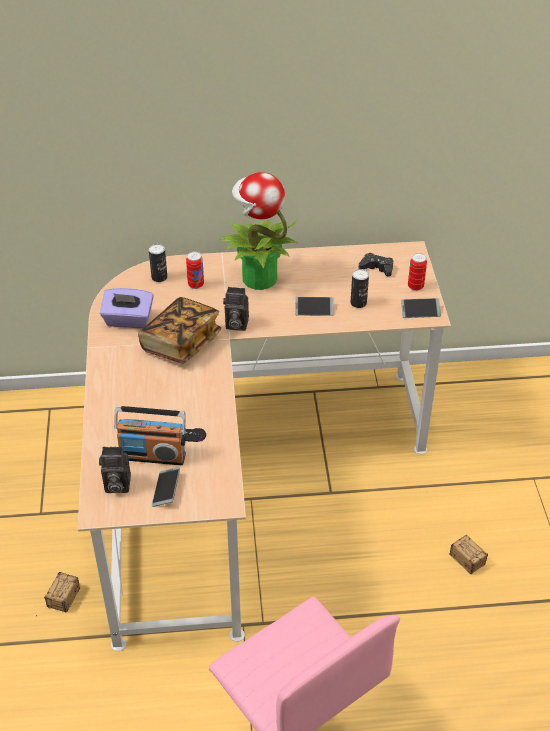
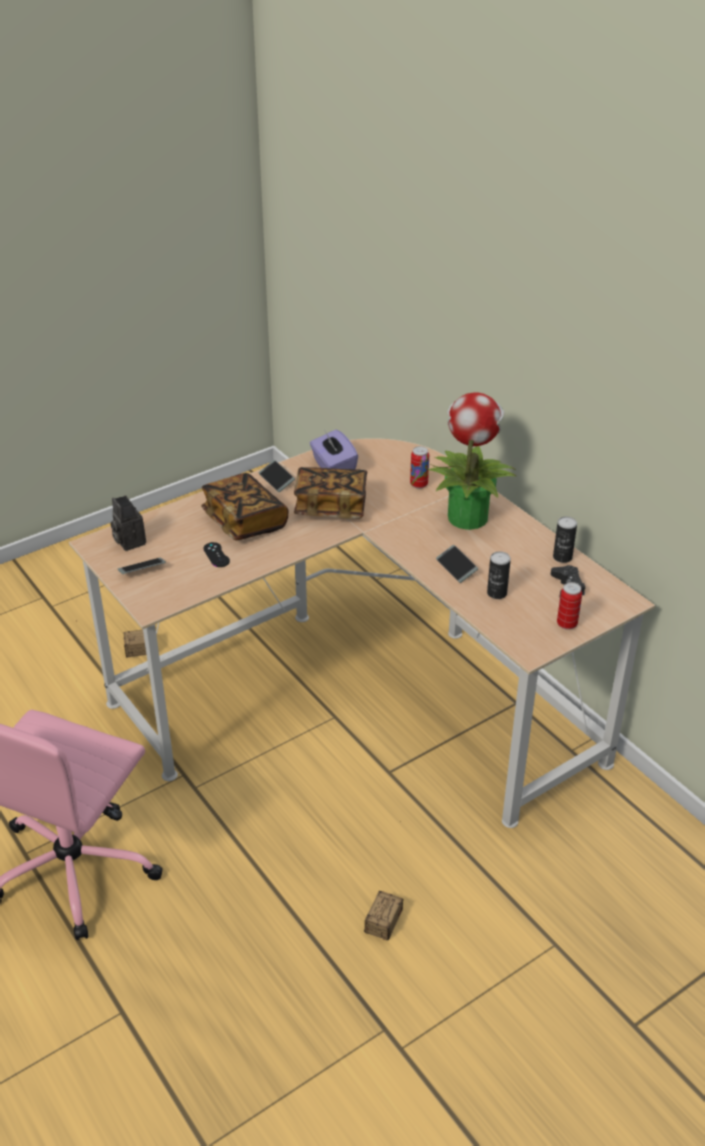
camera: 60 degrees right, 5 degrees down
(153, 455) = (177, 547): radio -> none
(154, 400) = (245, 521): none -> book
(159, 277) = (408, 461): can -> can (562, 557)
(235, 324) = (386, 528): camera -> none
(420, 311) = (528, 641): phone -> phone (276, 480)

